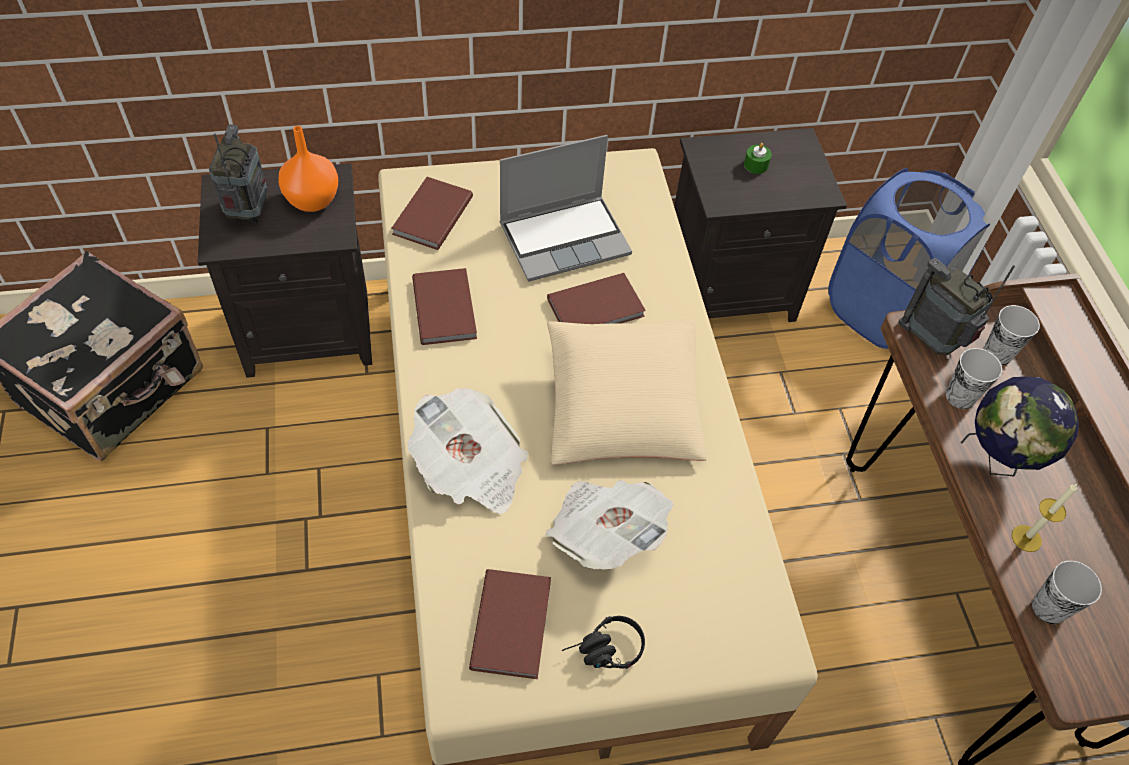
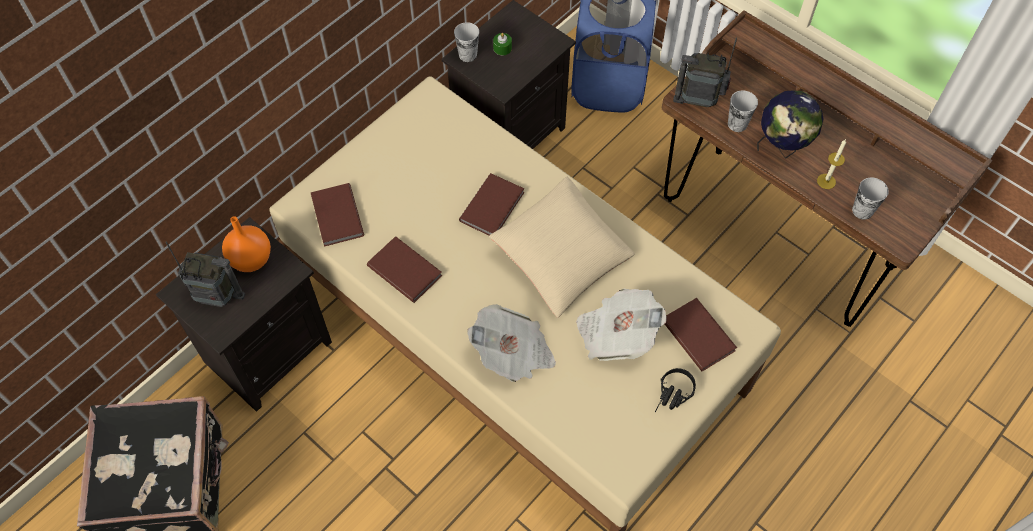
camera: 35 degrees left, 5 degrees up
(248, 212) = (217, 297): radio -> radio turned 135 degrees clockwise
(514, 623) = (616, 418): brown book -> brown book (699, 334)
(565, 238) = (433, 174): laptop -> none
(997, 353) = (735, 85): cup -> cup (468, 55)

